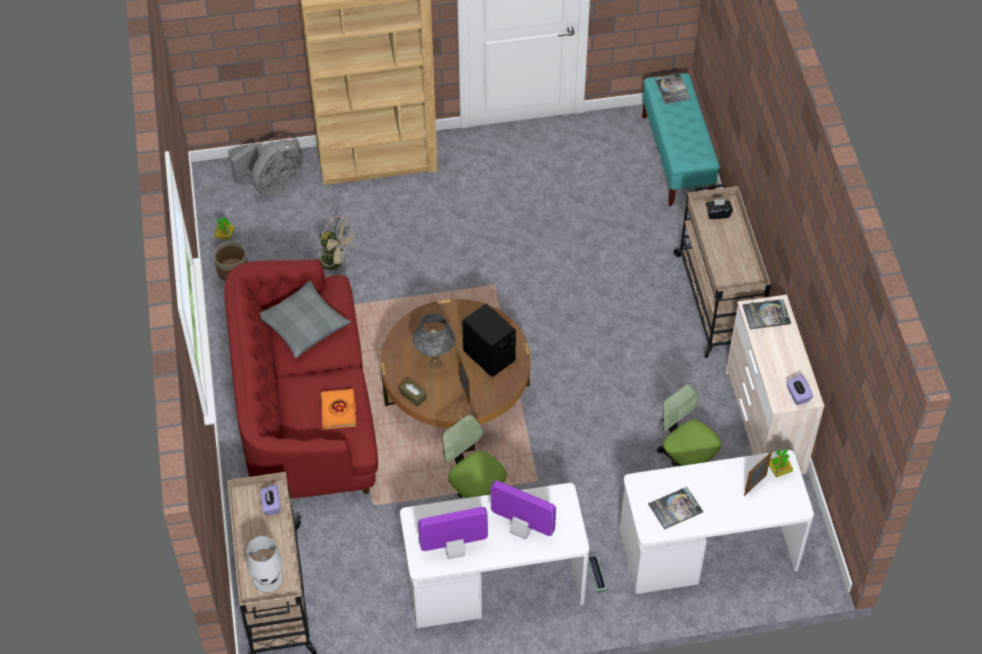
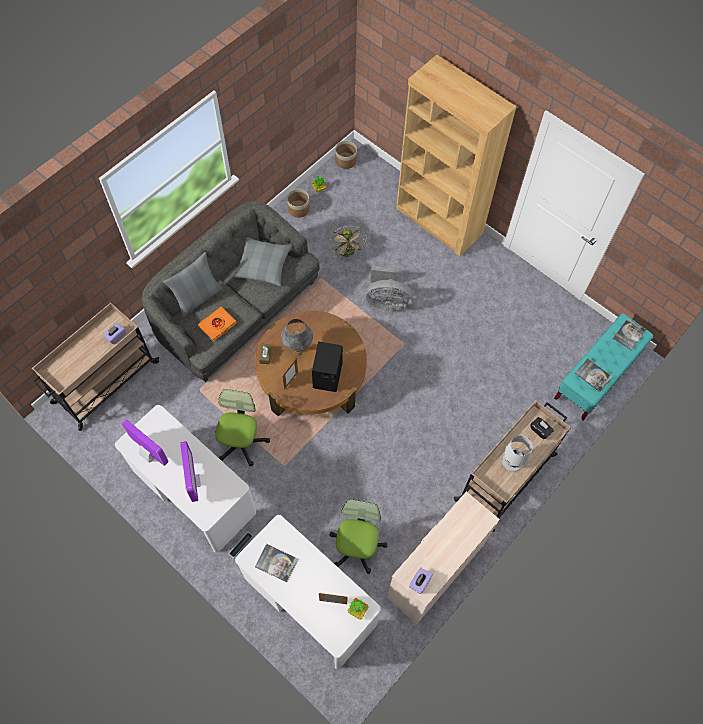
camera: 50 degrees right, 10 degrees up
(215, 188) = (346, 161): none -> planter
(267, 578) = (65, 369): white table lamp -> white table lamp (513, 461)
(273, 184) = (374, 185): grey fan -> grey fan (387, 302)
(285, 410) = (198, 298): none -> grey pillow
(305, 409) = (236, 310): red sofa -> grey sofa
(766, 315) = (470, 517): book -> book (593, 375)

